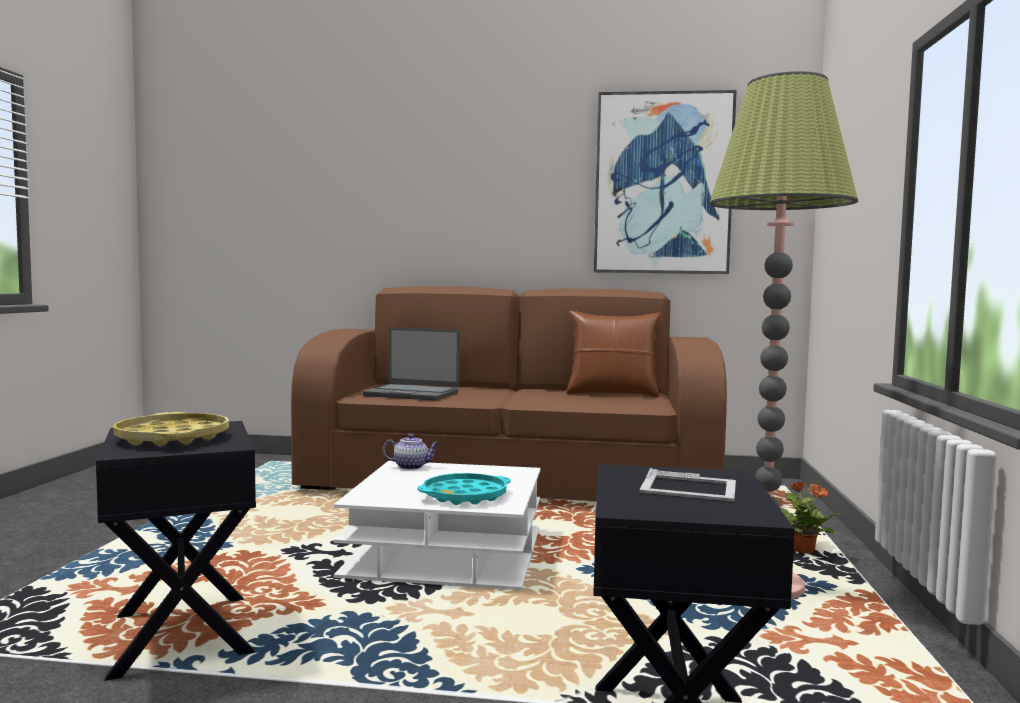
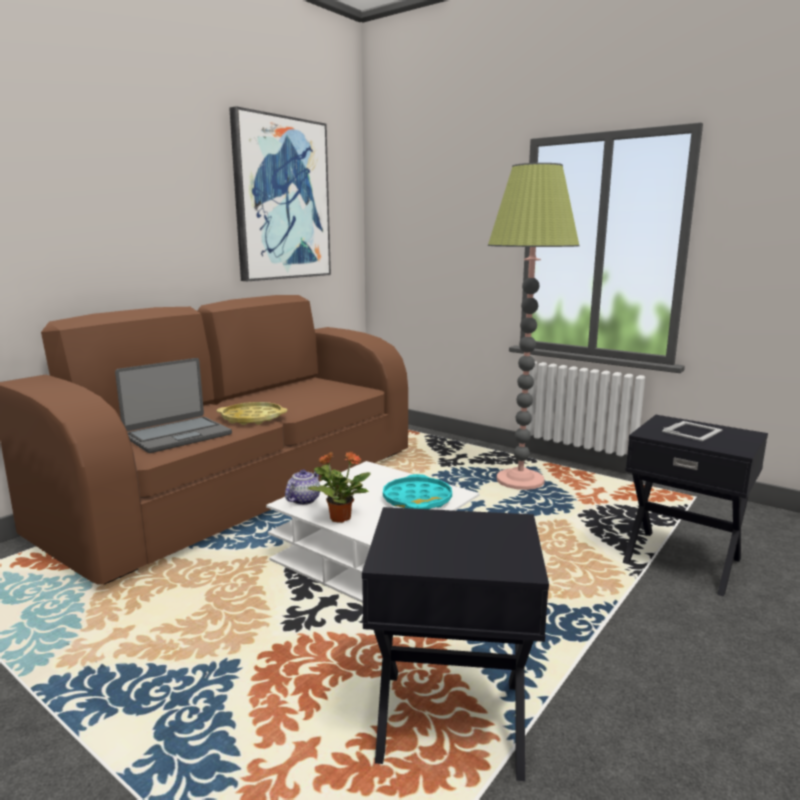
camera: 60 degrees left, 10 degrees up
(172, 438) = (459, 542): yellow tray -> yellow tray (252, 418)
(612, 393) = (297, 386): brown pillow -> none
(802, 551) = (480, 456): potted plant -> potted plant (339, 518)

